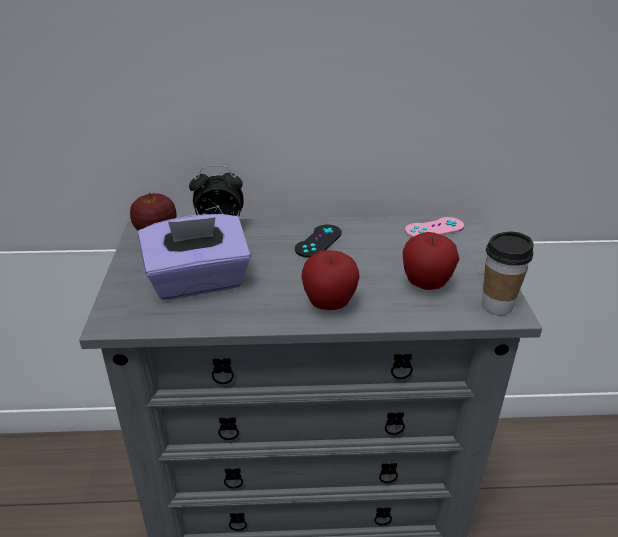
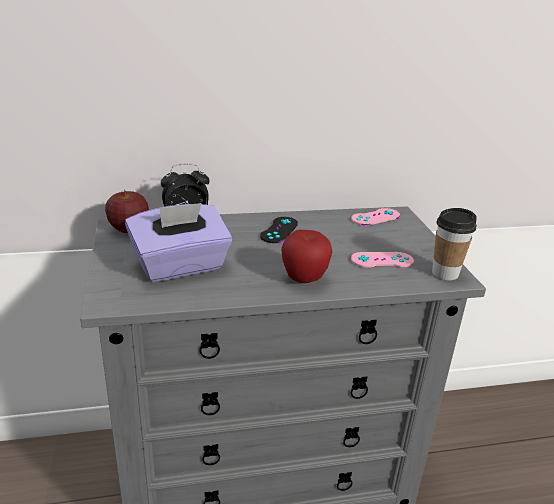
camera: 10 degrees left, 5 degrees down
(426, 285) = (382, 260): apple -> pink game controller

